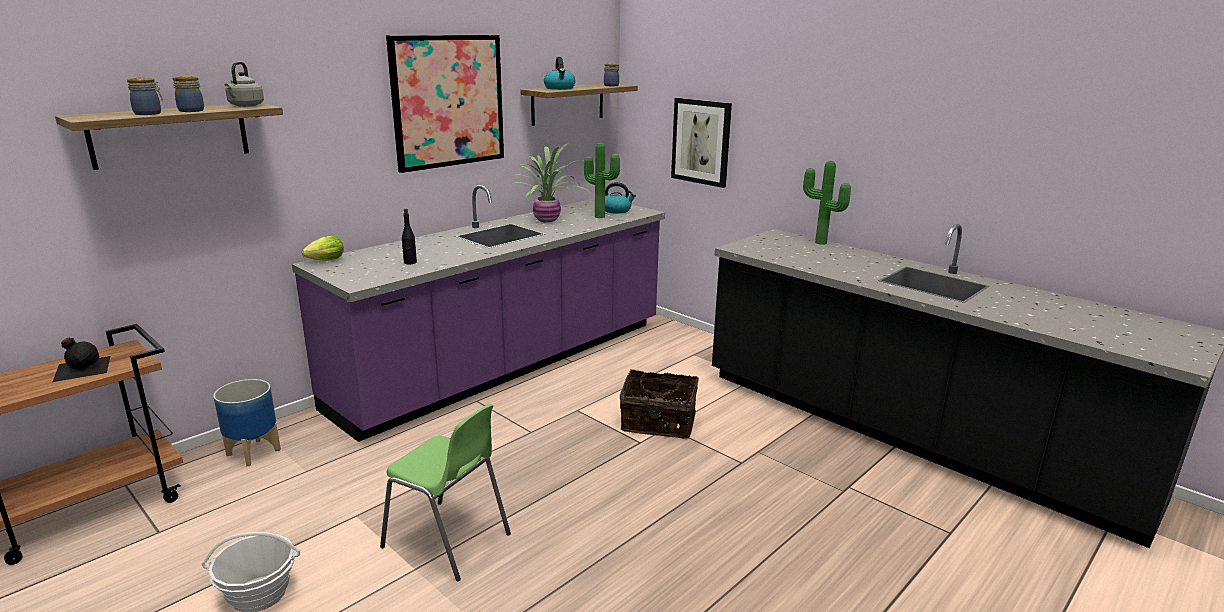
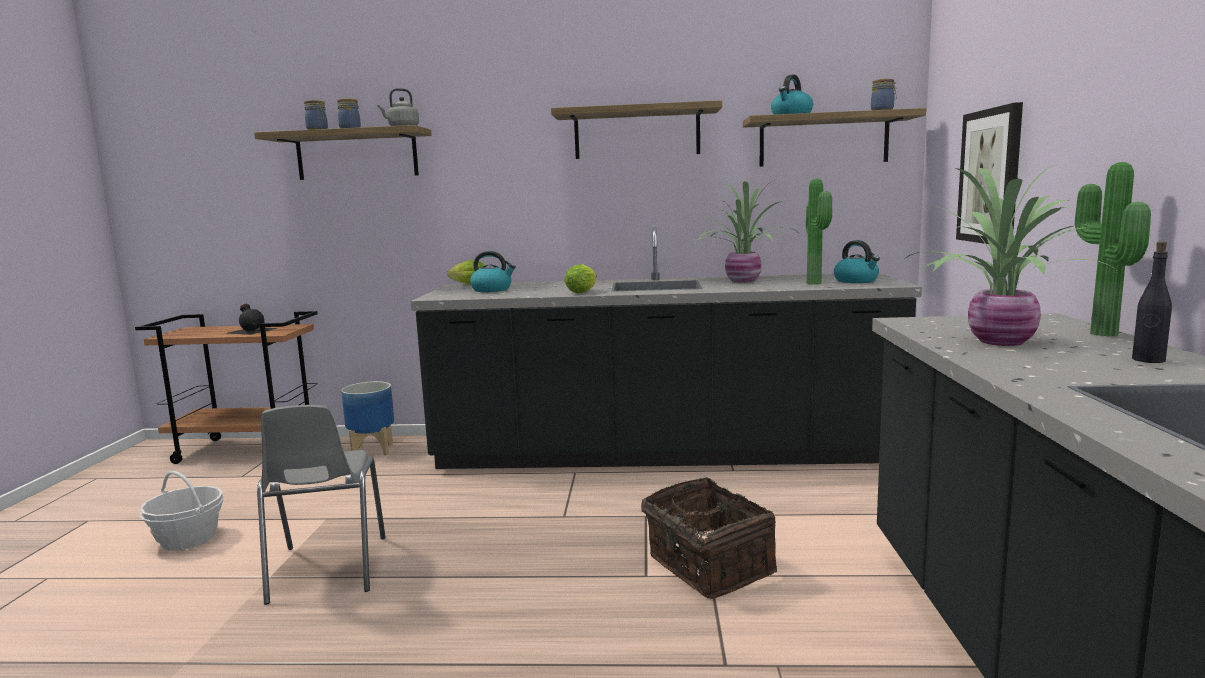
camera: 50 degrees right, 10 degrees down
(376, 263) = (492, 290): none -> kettle
(410, 262) = (515, 292): black bottle -> black bottle (1148, 360)
(448, 101) = (637, 133): picture -> shelf
(448, 541) = (327, 569): green chair -> grey chair
(469, 252) = (583, 291): none -> lettuce
(507, 365) = (662, 453): purple counter -> black counter
(801, 256) = (998, 341): none -> potted plant

